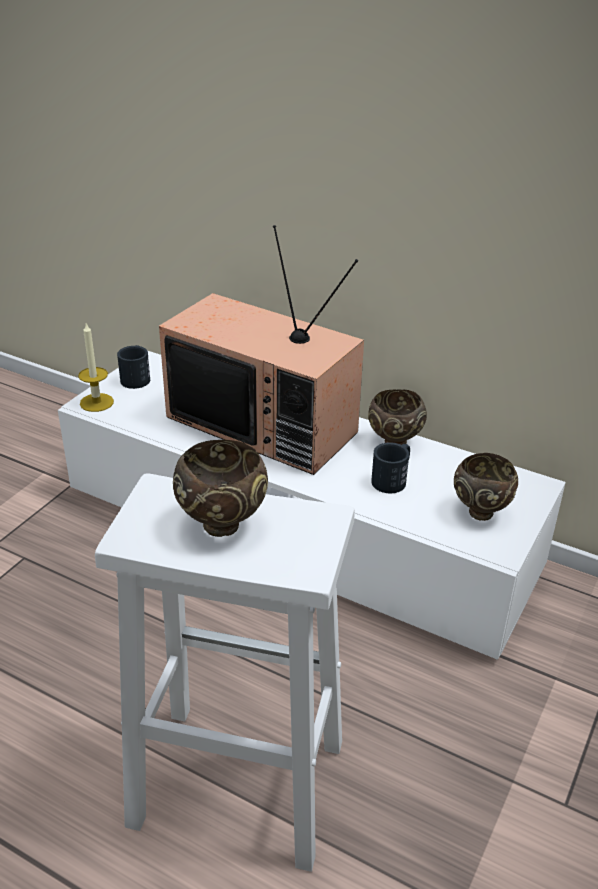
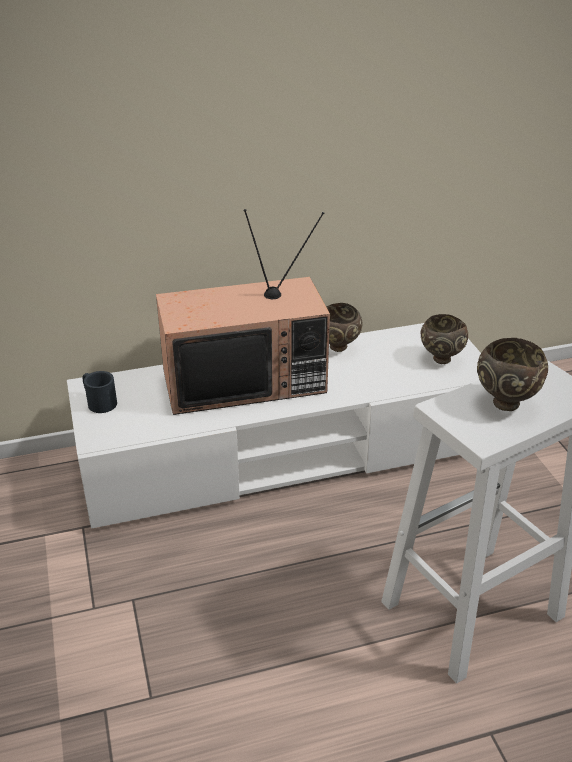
camera: 45 degrees left, 0 degrees up
(96, 402) = (101, 435): candle -> none
(393, 479) = (371, 368): black mug -> none

